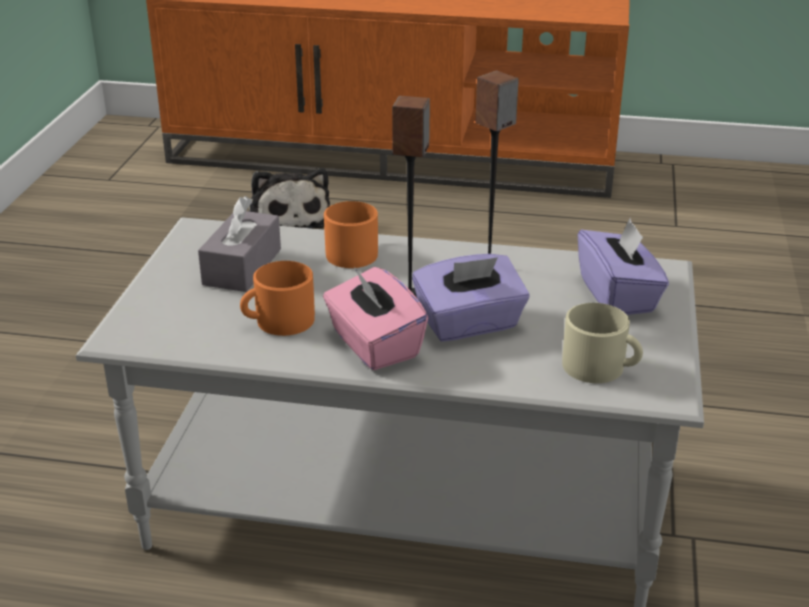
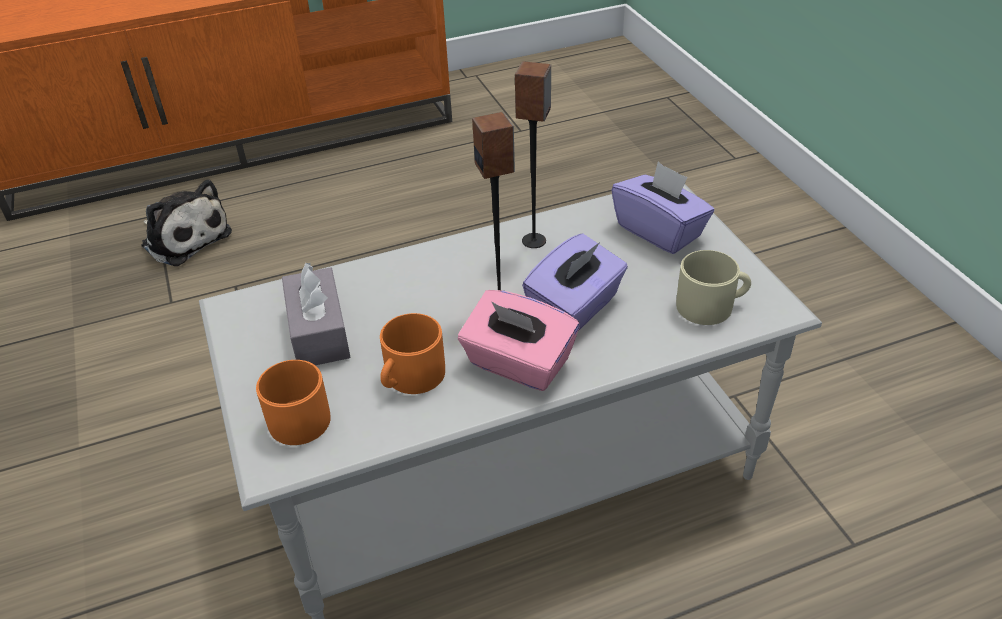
camera: 30 degrees left, 10 degrees up
(355, 252) = (409, 273): orange mug -> orange mug (300, 414)

